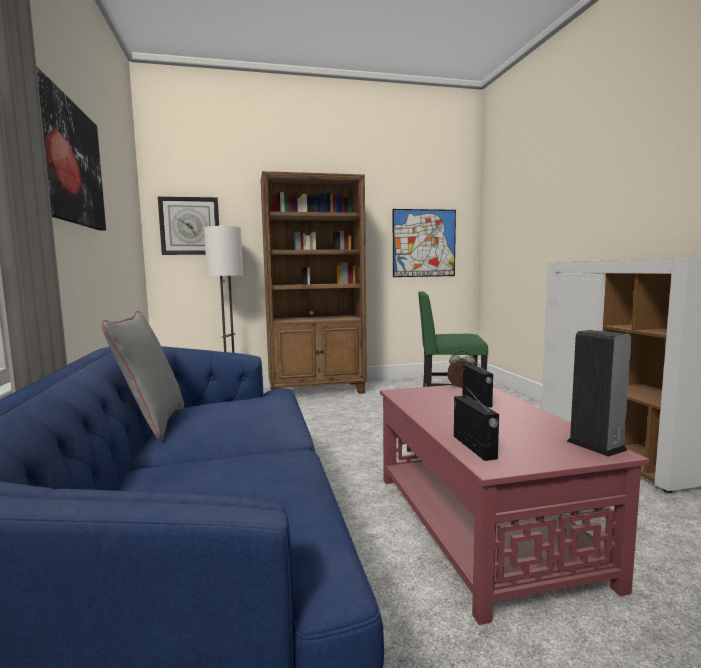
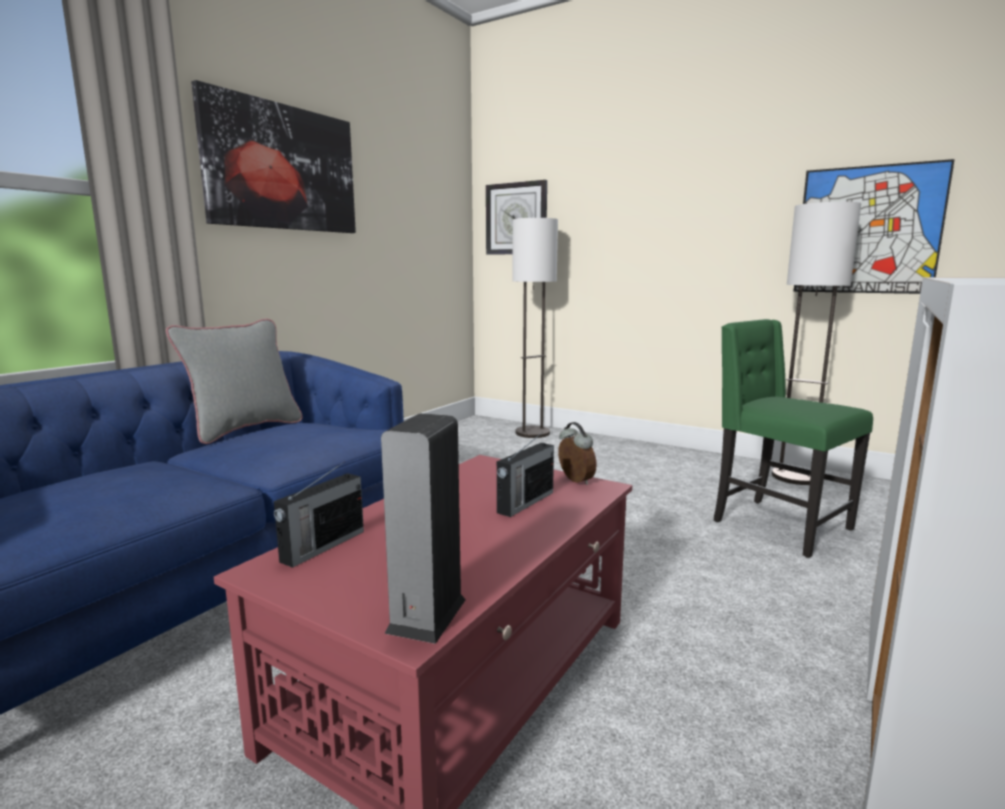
camera: 45 degrees right, 5 degrees up
(317, 391) = (635, 450): brown bookcase -> none
(414, 384) = (795, 477): none -> floor lamp

